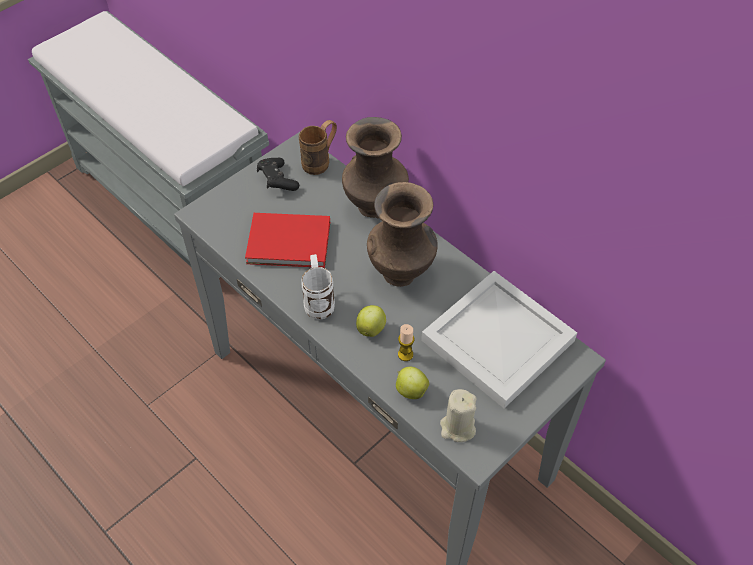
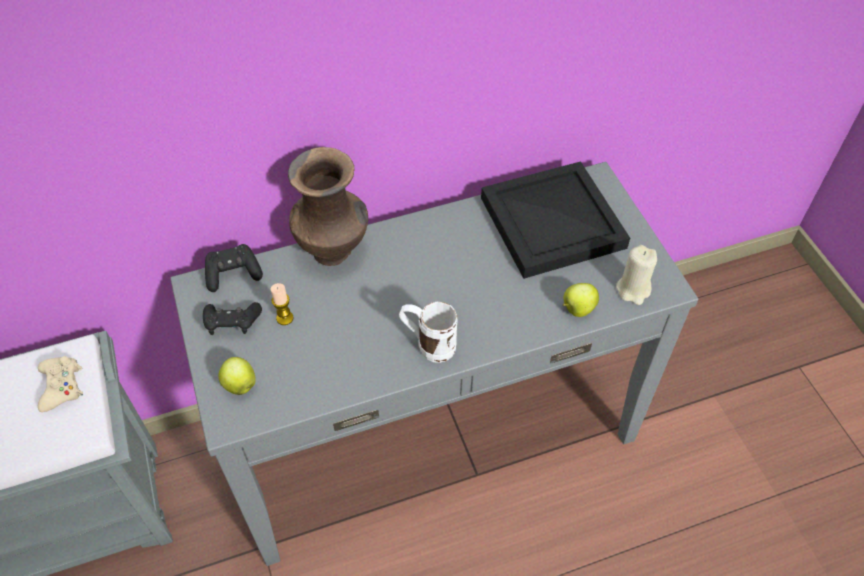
camera: 65 degrees left, 0 degrees up
(209, 132) = (61, 386): none -> beige game controller
(291, 244) = (335, 343): red book -> none
(320, 161) = (233, 274): brown mug -> black game controller
(371, 328) = (489, 313): apple -> apple (239, 384)
(401, 272) = (432, 262): brown vase -> none
(405, 354) = (534, 297): candle -> candle (285, 318)
(500, 340) = (553, 221): white tray -> black tray

